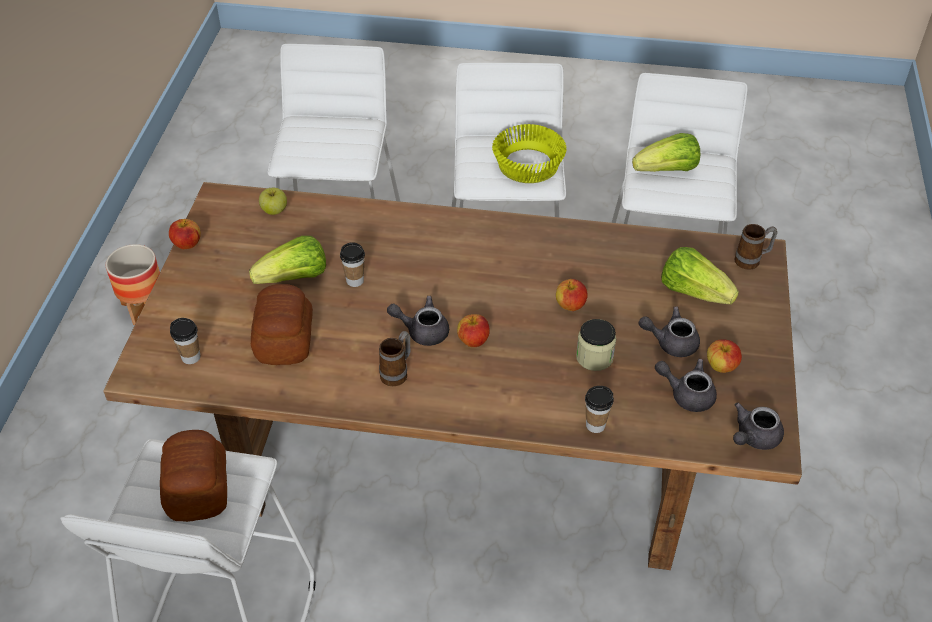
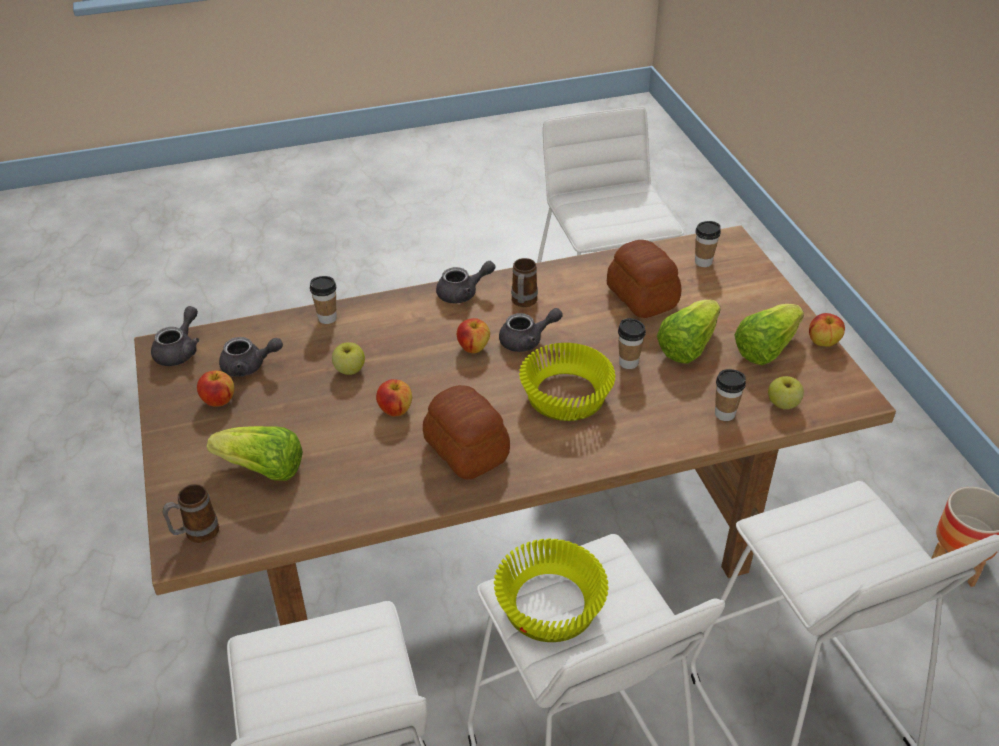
camera: 155 degrees right, 5 degrees down
(199, 488) = (611, 212): bread -> bread (466, 450)
(322, 218) = (724, 414): none -> cup
(425, 271) = (567, 395): none -> yellow bowl
(594, 357) = (349, 370): jar -> apple
(667, 171) = (344, 675): lettuce -> lettuce (765, 348)
(670, 342) = (276, 407): grey teapot -> grey teapot (463, 293)

